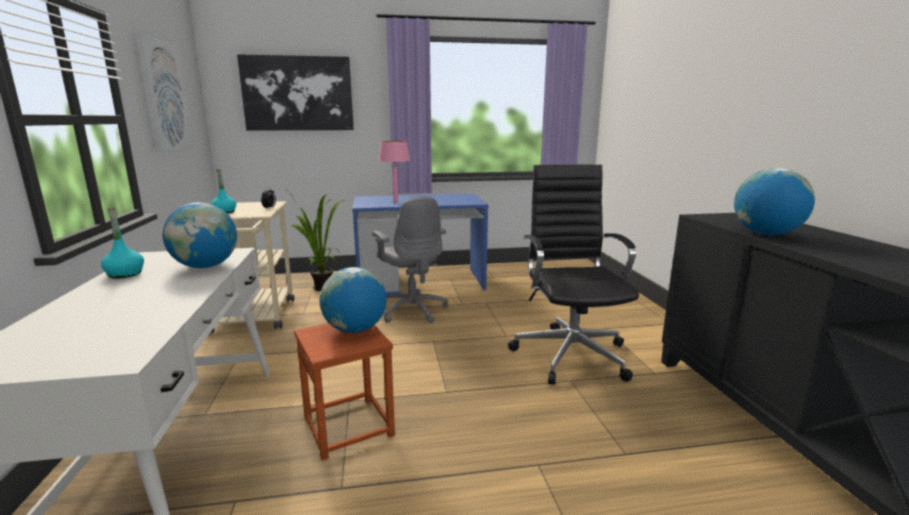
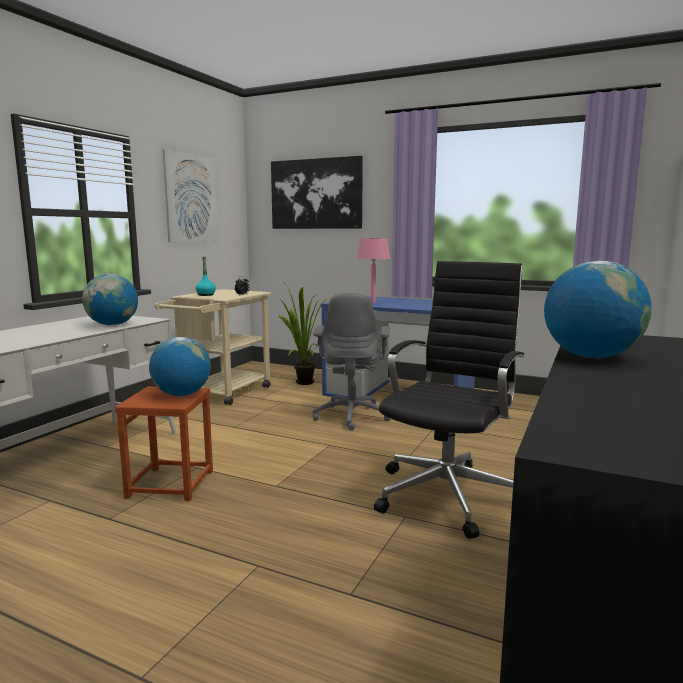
camera: 35 degrees right, 5 degrees down
(125, 274) = (66, 322): turquoise bottle -> none

